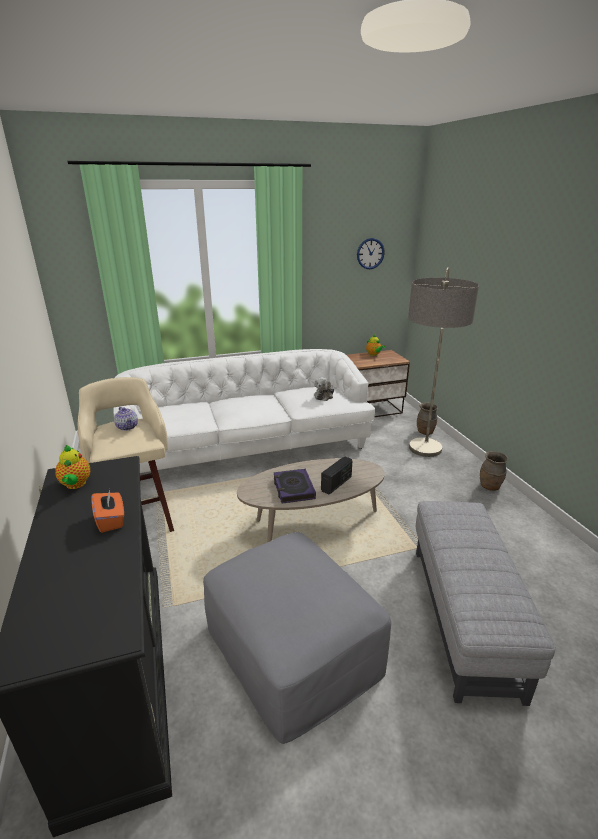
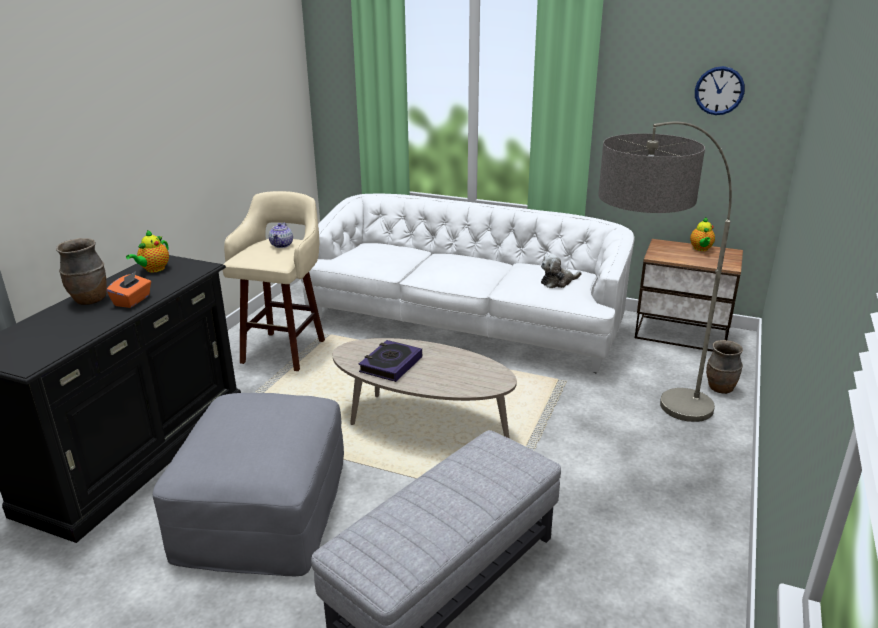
camera: 40 degrees right, 0 degrees up
(336, 484) = (439, 378): radio -> none
(490, 487) = (709, 489): brown vase -> brown vase (90, 300)

